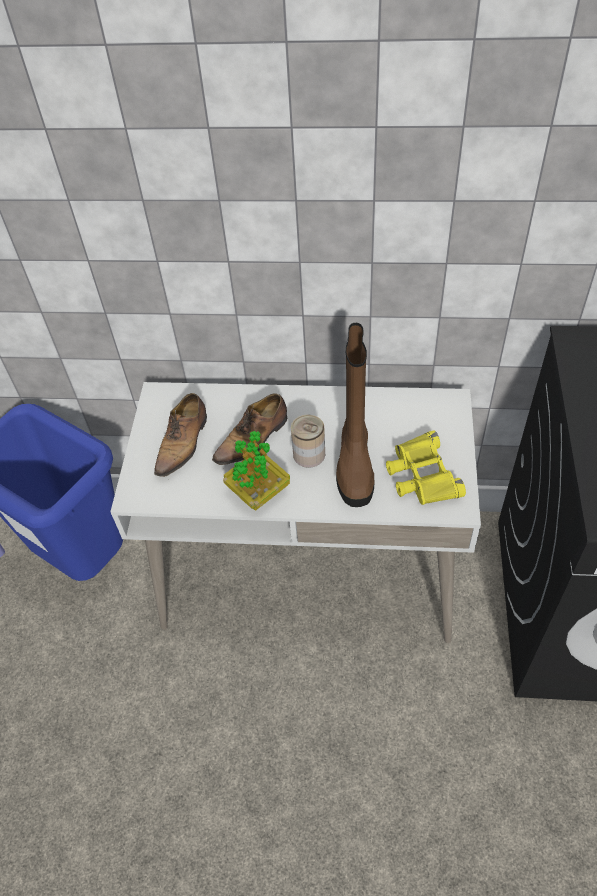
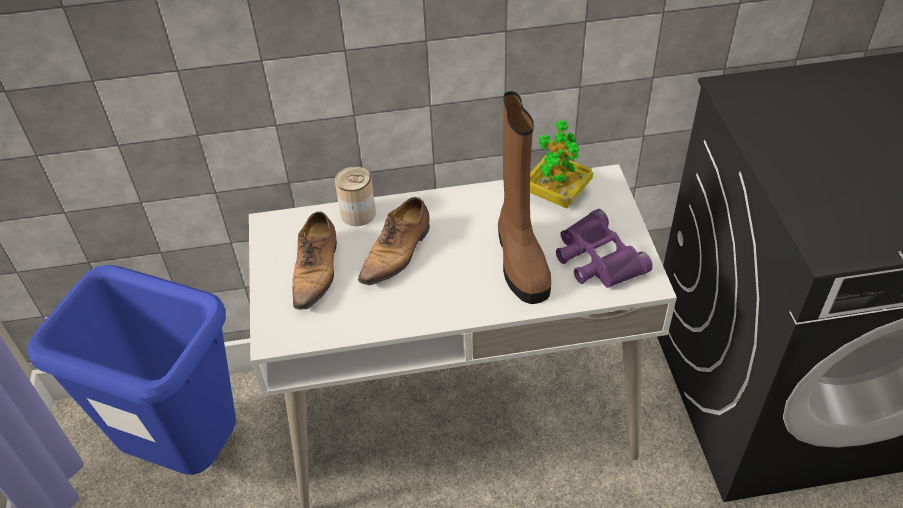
camera: 15 degrees left, 5 degrees down
(258, 491) = (420, 306): potted plant -> potted plant (557, 195)
(309, 454) = (466, 258): can -> can (358, 213)
(421, 475) = (597, 258): yellow binoculars -> purple binoculars

